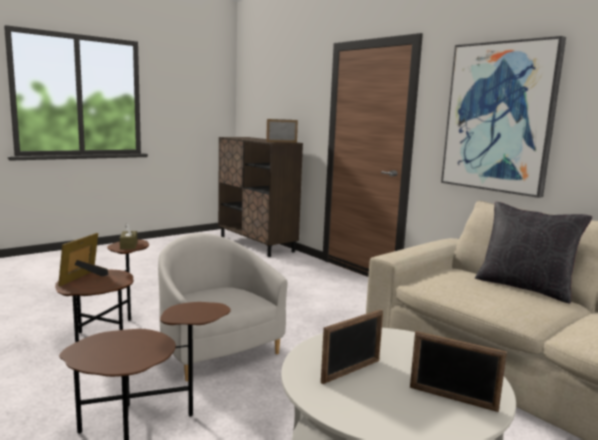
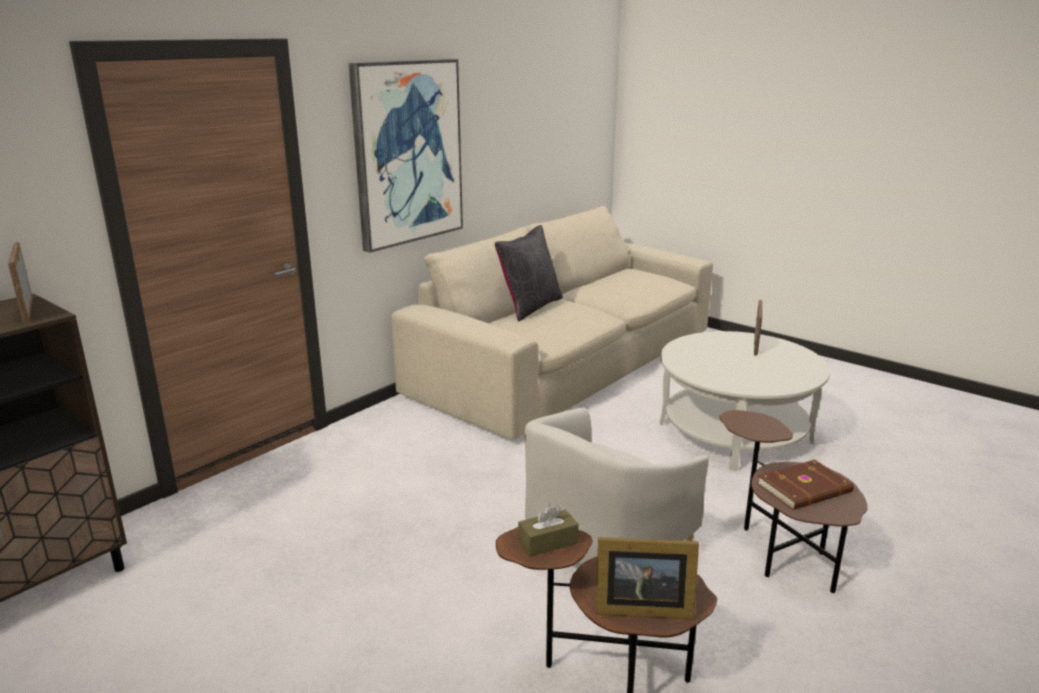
camera: 100 degrees left, 10 degrees up
(123, 348) = (805, 489): none -> brown book
(351, 371) = (756, 372): picture frame -> none

